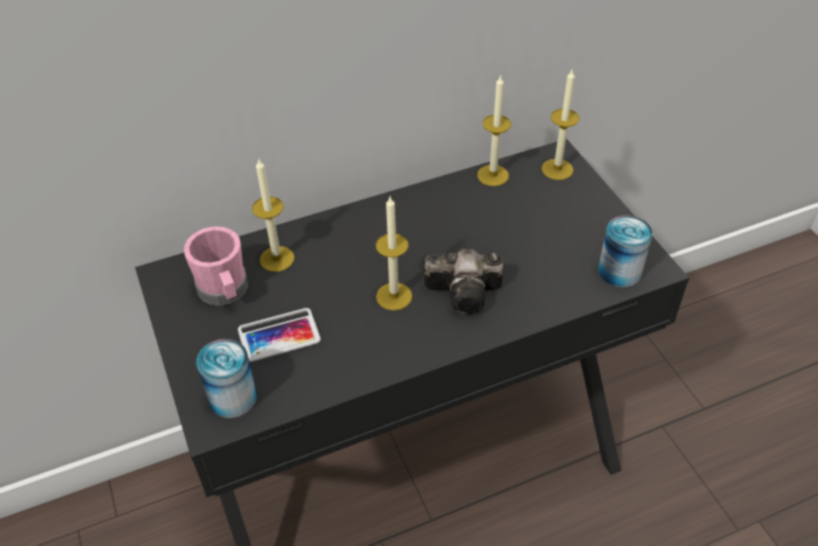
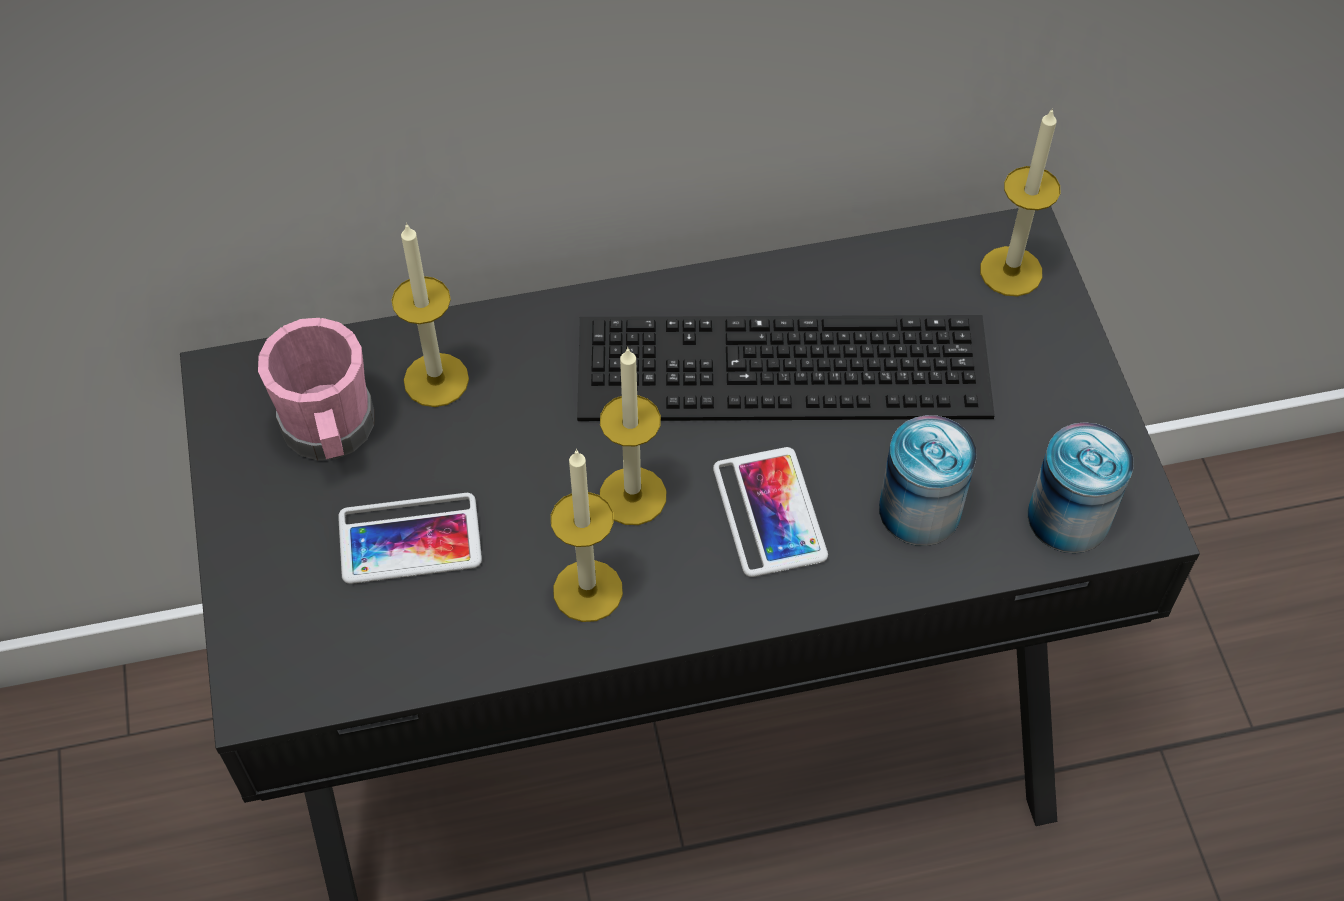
camera: 10 degrees right, 10 degrees up
(232, 397) = (306, 648): can -> can (920, 510)
(455, 230) = (779, 375): none -> keyboard
(467, 293) = (769, 512): camera -> phone
(493, 175) = (881, 264): candle -> candle (588, 590)

